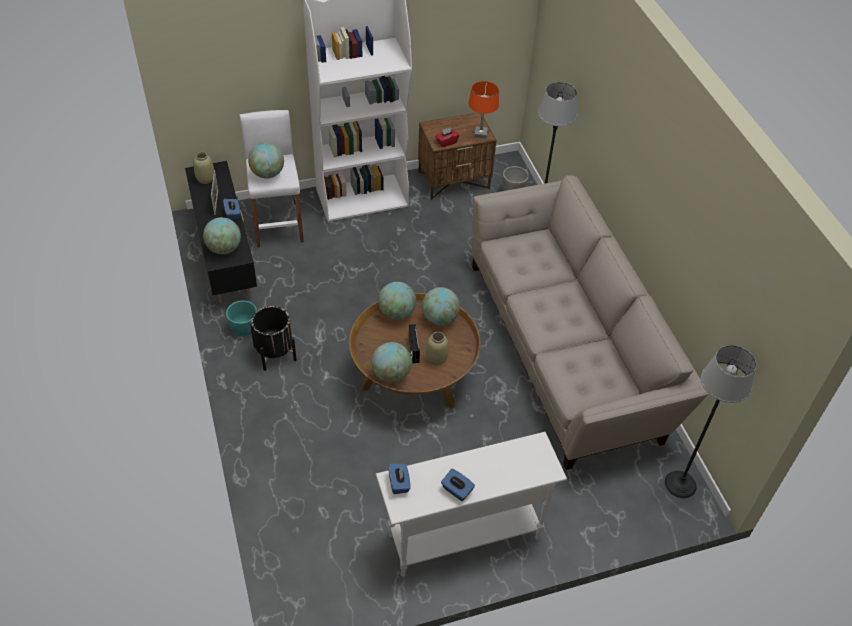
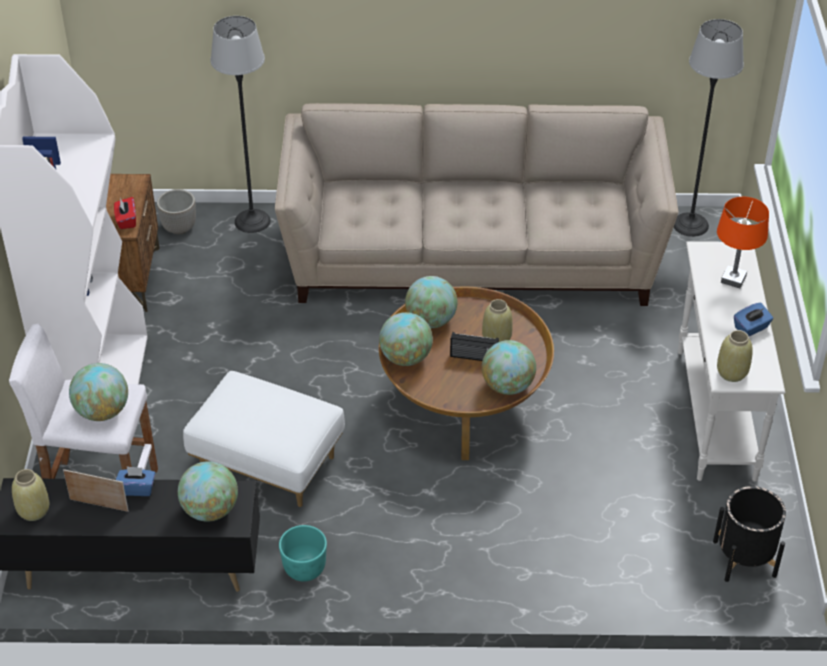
camera: 70 degrees left, 5 degrees down
(275, 353) = (366, 541): black planter -> black planter (744, 558)
(322, 289) = (266, 465): none -> white ottoman
(399, 483) = (731, 373): blue tissue box -> beige vase
(480, 134) = (129, 185): orange table lamp -> orange table lamp (733, 279)

